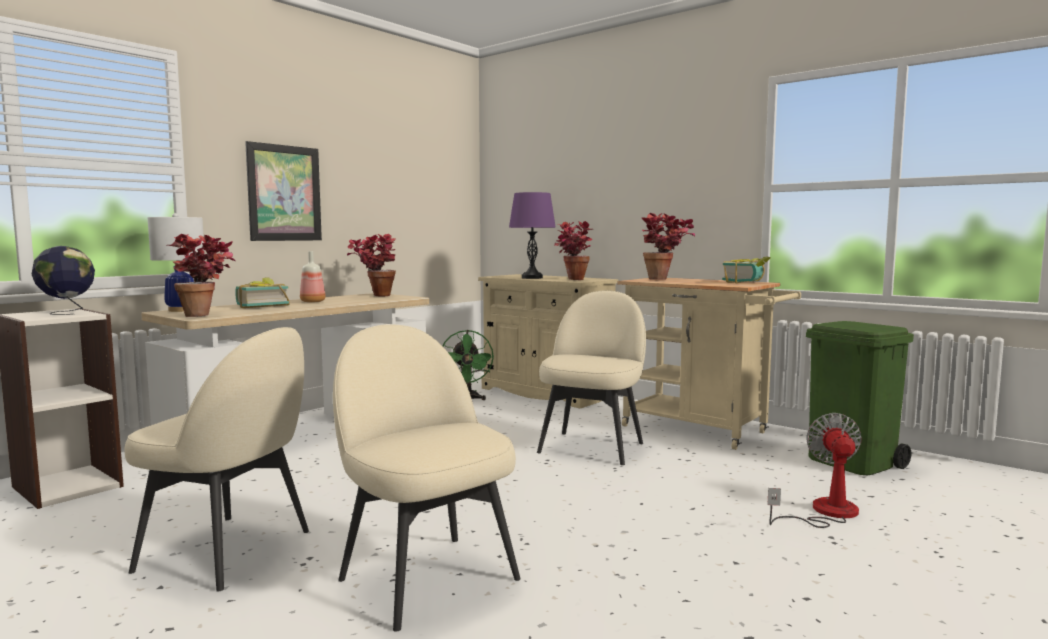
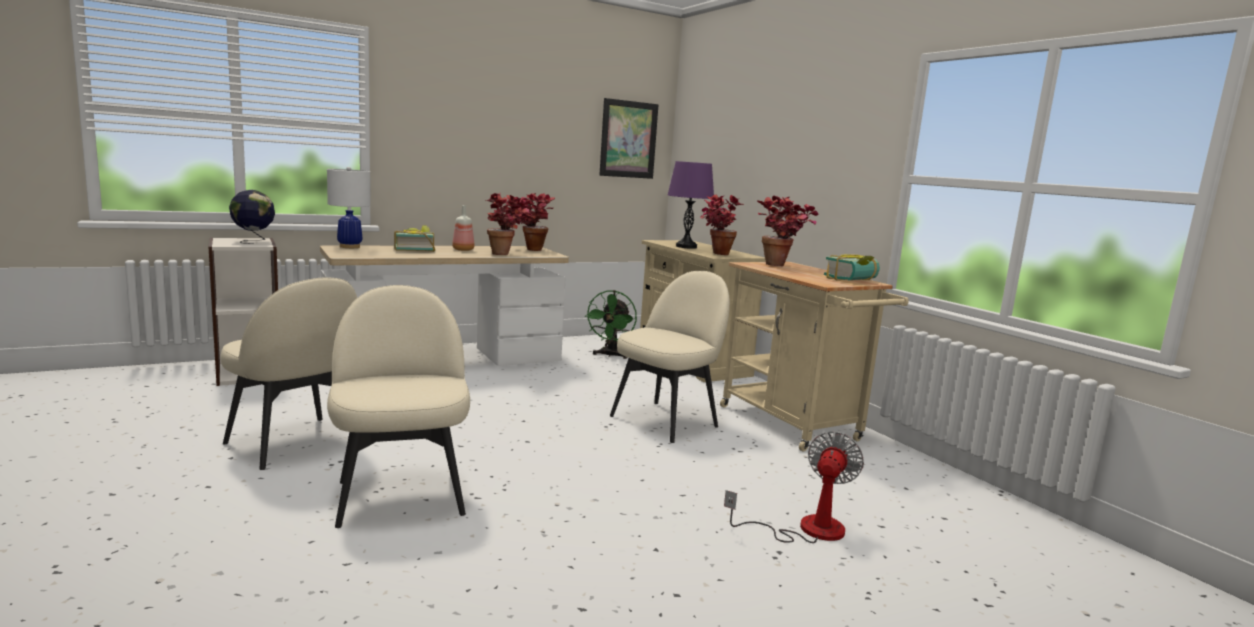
camera: 20 degrees right, 5 degrees up
(206, 315) = (355, 254): potted plant -> potted plant (507, 254)
(284, 193) = (460, 150): picture -> picture (628, 139)
(852, 462) = (912, 490): green trash can -> none

